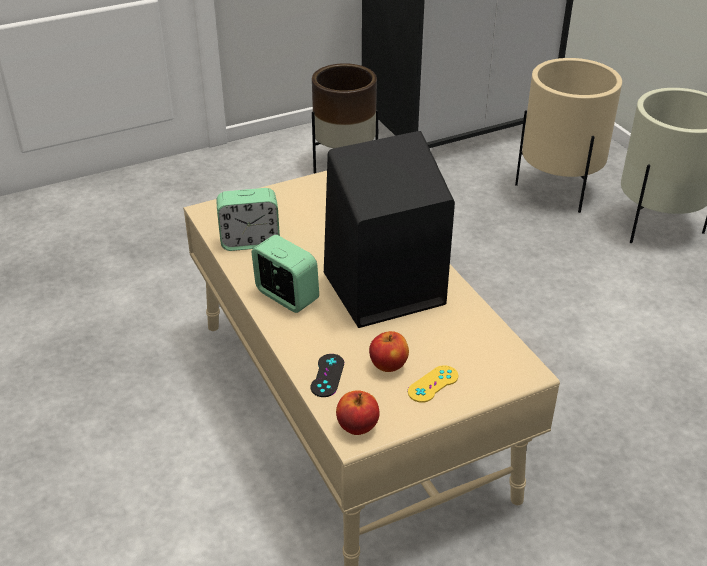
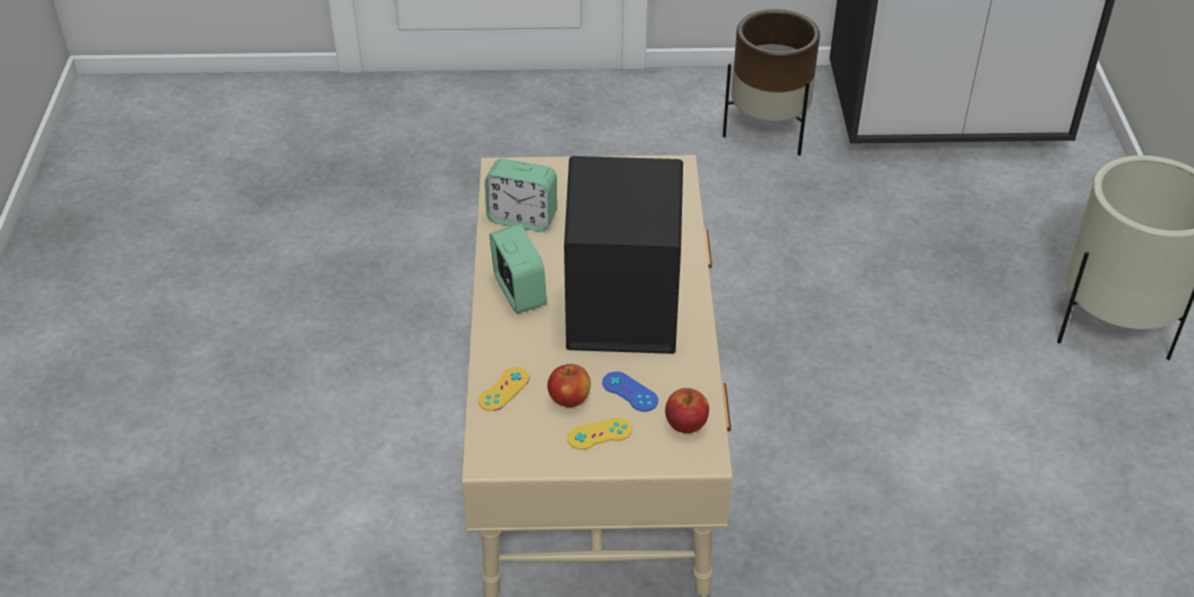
camera: 25 degrees right, 5 degrees up
(327, 375) = (503, 389): black game controller -> yellow game controller
(357, 426) = (497, 450): apple -> apple (686, 424)
(433, 344) = (630, 392): none -> blue game controller
(558, 189) = (1015, 243): beige planter -> none

